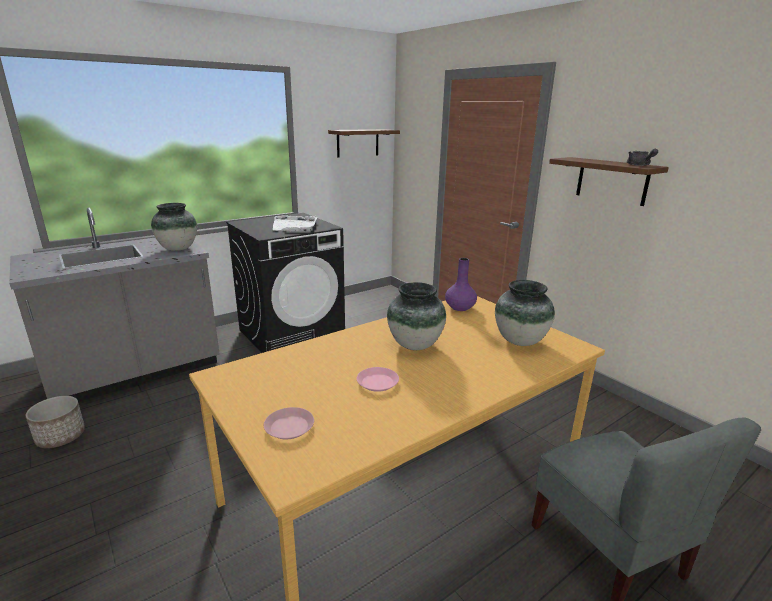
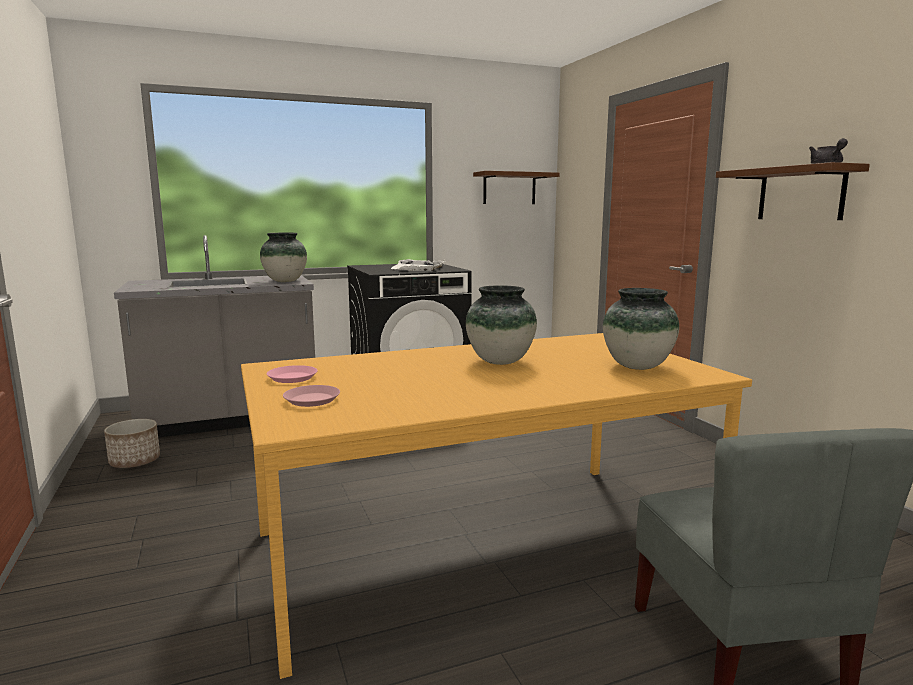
camera: 15 degrees right, 10 degrees down
(377, 382) = (433, 381): pink plate -> pink plate (292, 378)
(460, 308) = (580, 341): purple vase -> none

